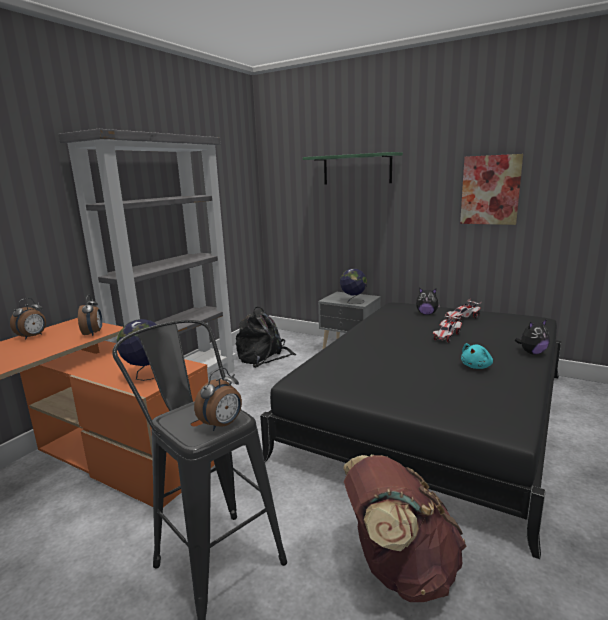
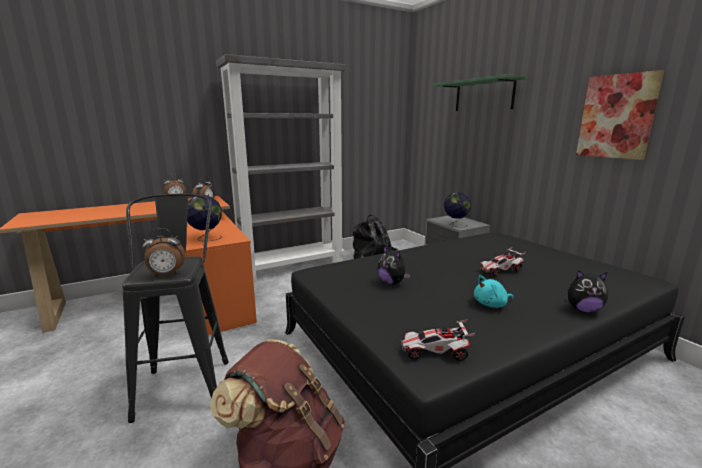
camera: 30 degrees right, 0 degrees up
(426, 314) = (515, 248): plush toy -> plush toy (392, 283)
(462, 318) = (546, 259): toy car -> toy car (435, 352)

